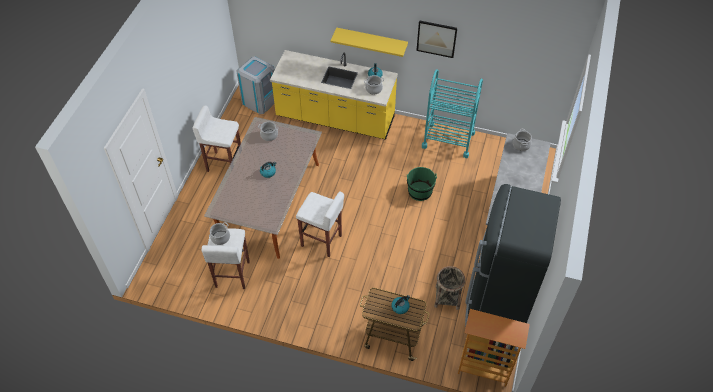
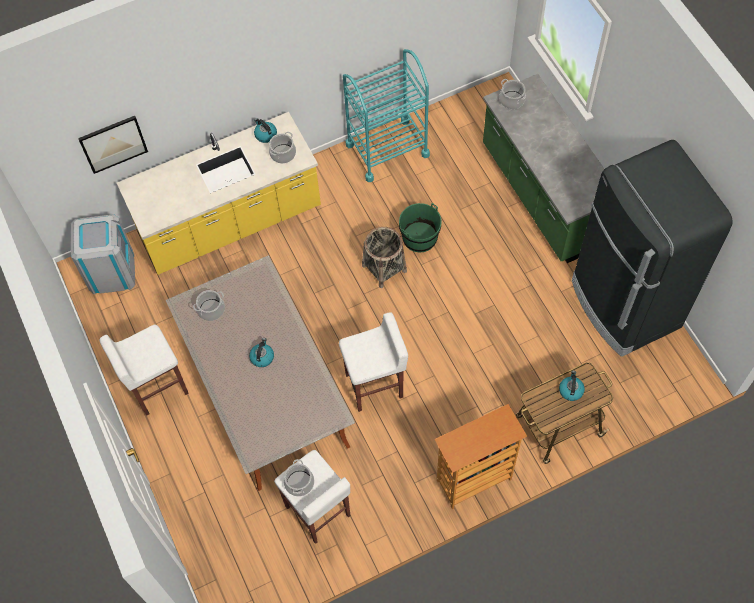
camera: 40 degrees left, 10 degrees up
(371, 41) = (241, 94): yellow shelf -> none
(436, 38) = (330, 37): picture -> picture (113, 144)
(447, 297) = (568, 336): basket -> basket (384, 268)
(483, 369) = (676, 383): bookcase -> bookcase (474, 481)

